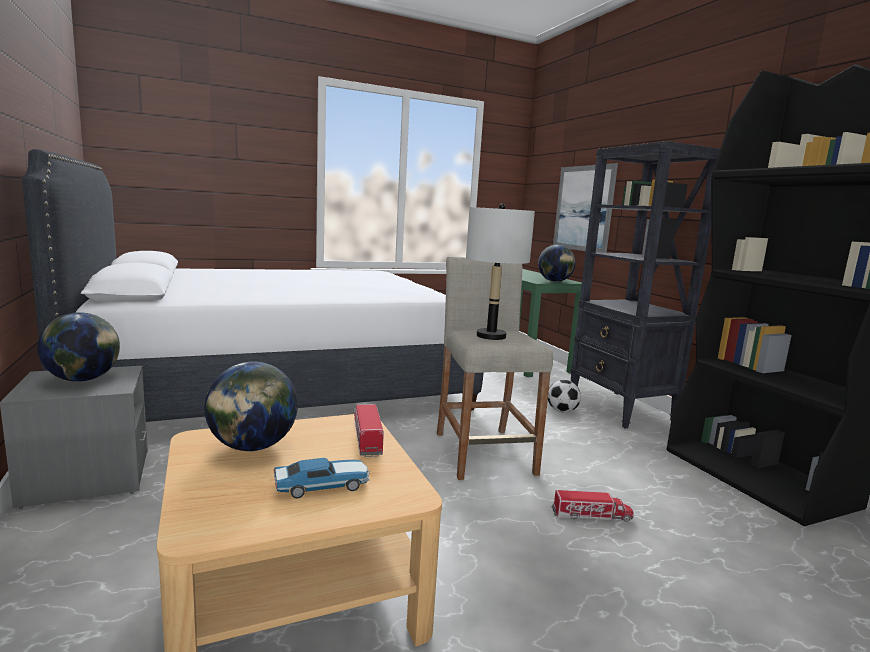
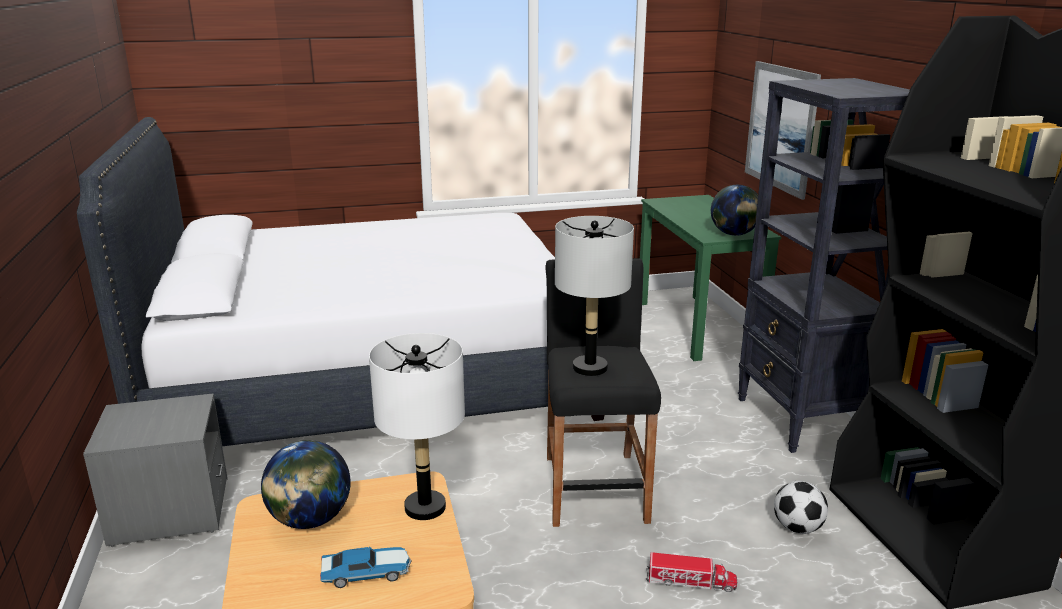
camera: 10 degrees right, 10 degrees up
(83, 380) = (156, 419): globe -> none
(367, 437) = (424, 508): toy truck -> white table lamp
(484, 453) = (595, 488): beige stool -> black stool
(562, 411) = (718, 422): football -> football (797, 528)

